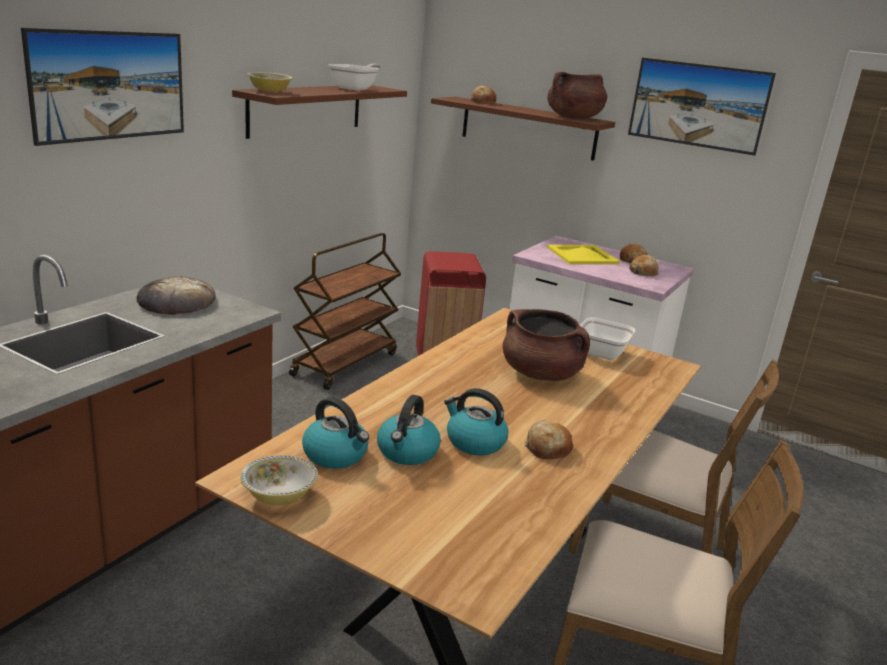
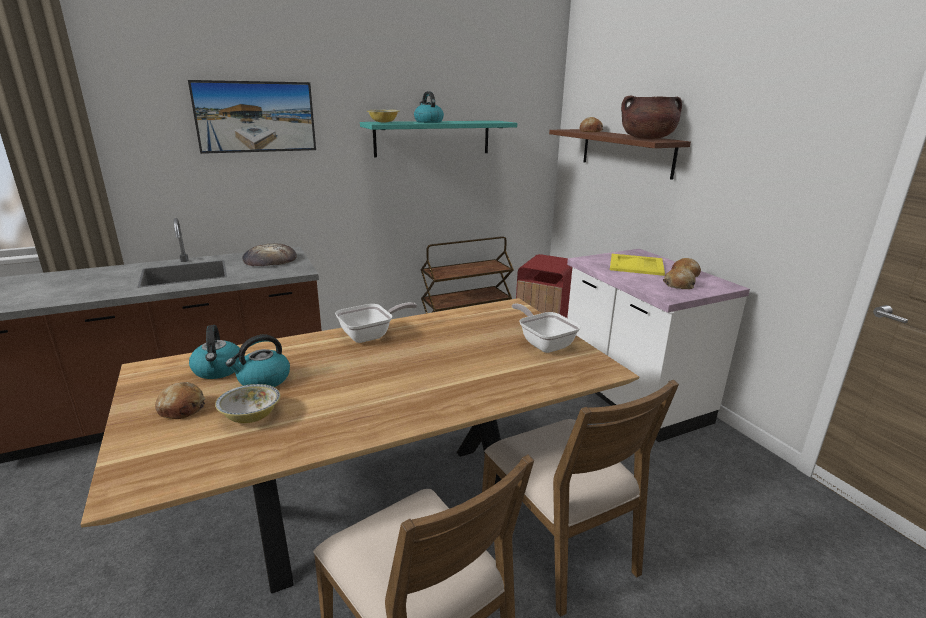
camera: 35 degrees right, 0 degrees up
(279, 496) = (143, 385): bowl -> bowl (251, 416)
(306, 109) = (433, 138): brown shelf -> turquoise shelf
(356, 88) = (471, 121): frying pan -> frying pan (371, 335)
(474, 442) = (320, 386): kettle -> kettle (428, 122)
(540, 374) = (461, 350): brown cooking pot -> none
(547, 448) = (366, 406): bread -> bread (182, 408)
(693, 125) = (759, 139): picture -> none

